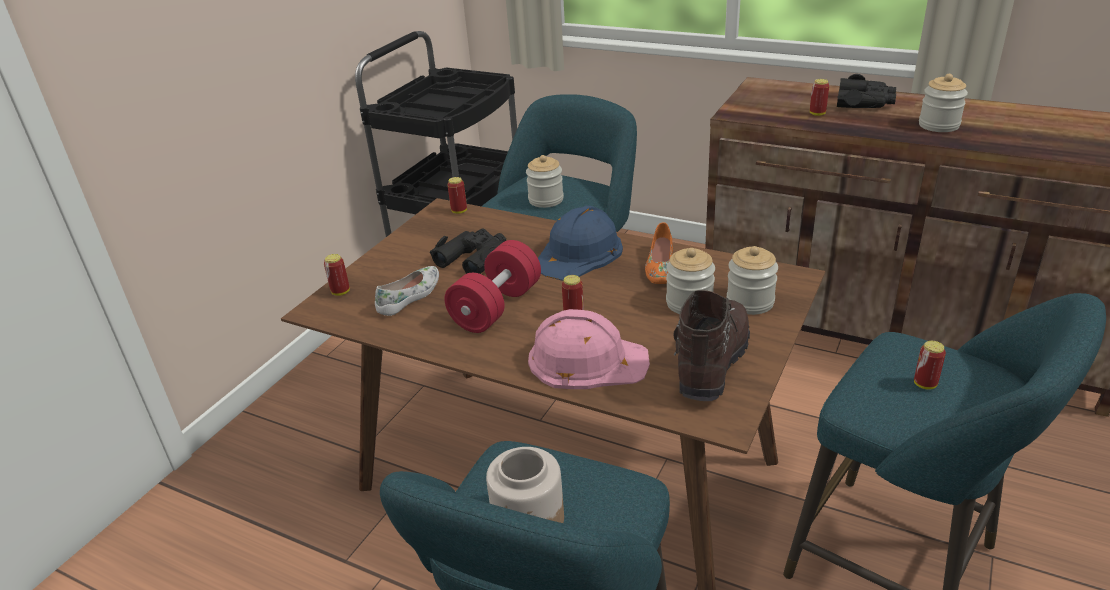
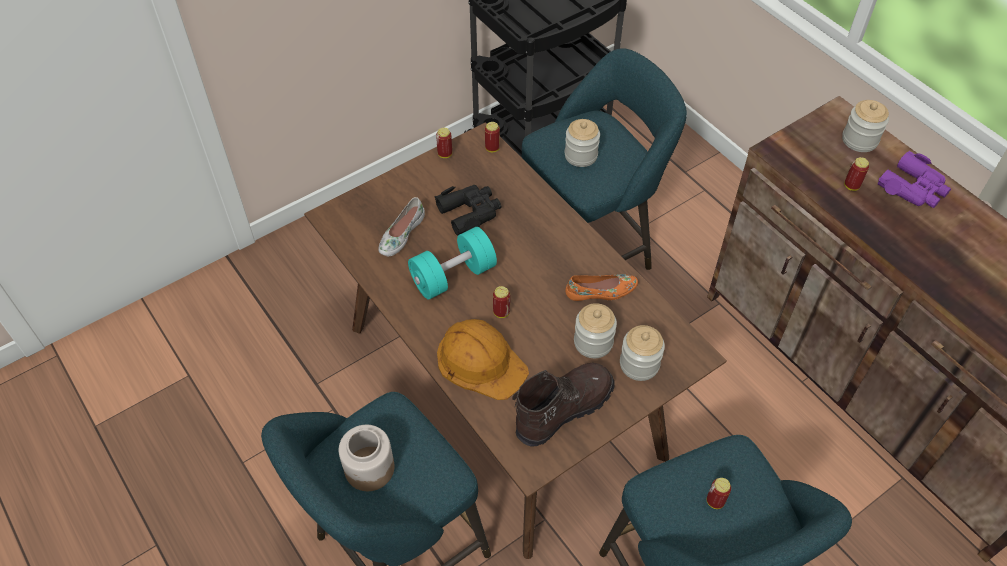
camera: 25 degrees right, 20 degrees up
(340, 292) = (356, 205): can -> can (445, 154)
(410, 296) = (401, 234): white shoe -> white shoe turned 150 degrees clockwise
(496, 307) = (453, 276): red dumbbell -> turquoise dumbbell
(579, 253) = (551, 245): blue hard hat -> none
(586, 360) = (481, 361): pink hard hat -> orange hard hat
(660, 266) = (601, 291): orange shoe -> orange shoe turned 135 degrees counterclockwise
(864, 102) = (913, 188): black binoculars -> purple binoculars
(938, 125) = (947, 256): jar -> jar (859, 140)

